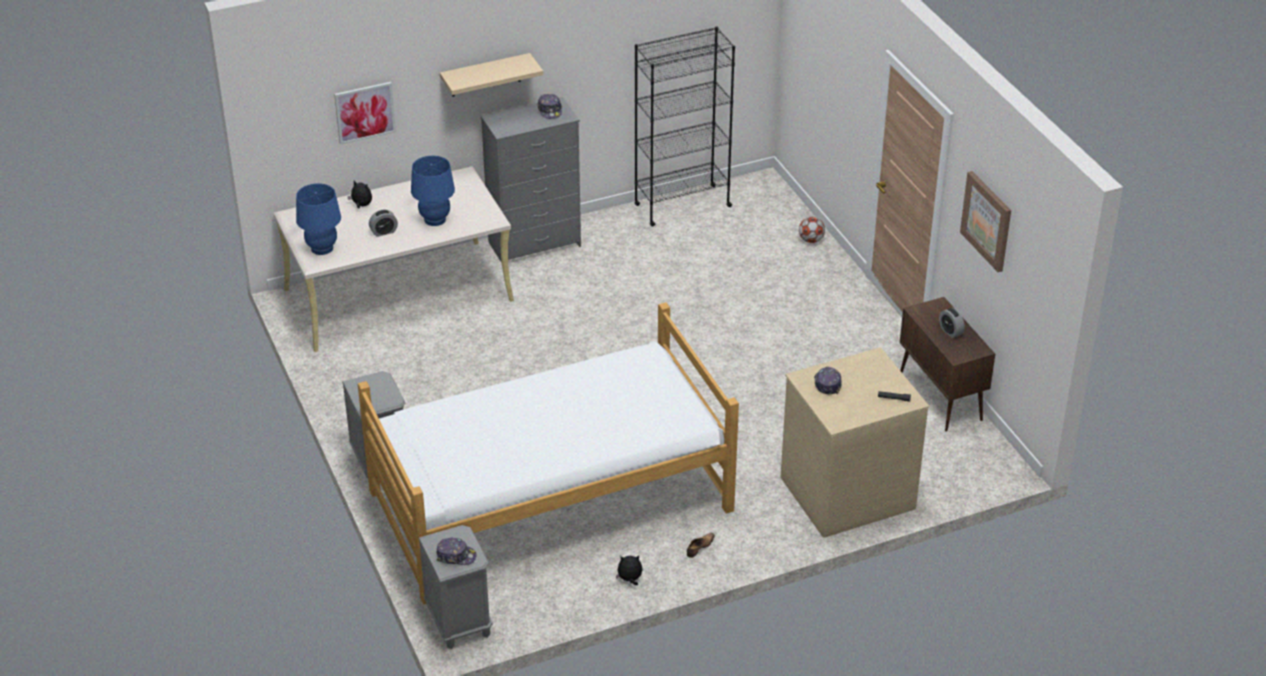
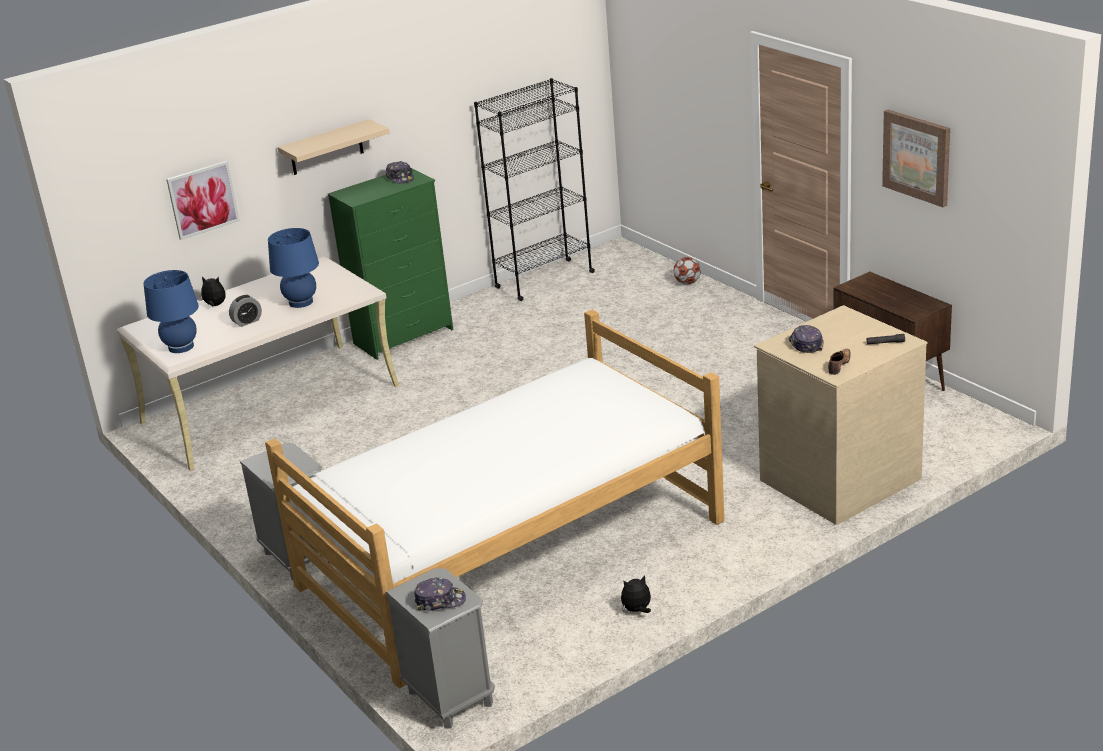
camera: 10 degrees left, 10 degrees down
(535, 244) = (404, 336): grey dresser -> green dresser
(699, 547) = (702, 562): shoe -> shoe (839, 365)
(950, 331) = (894, 296): alarm clock -> none

